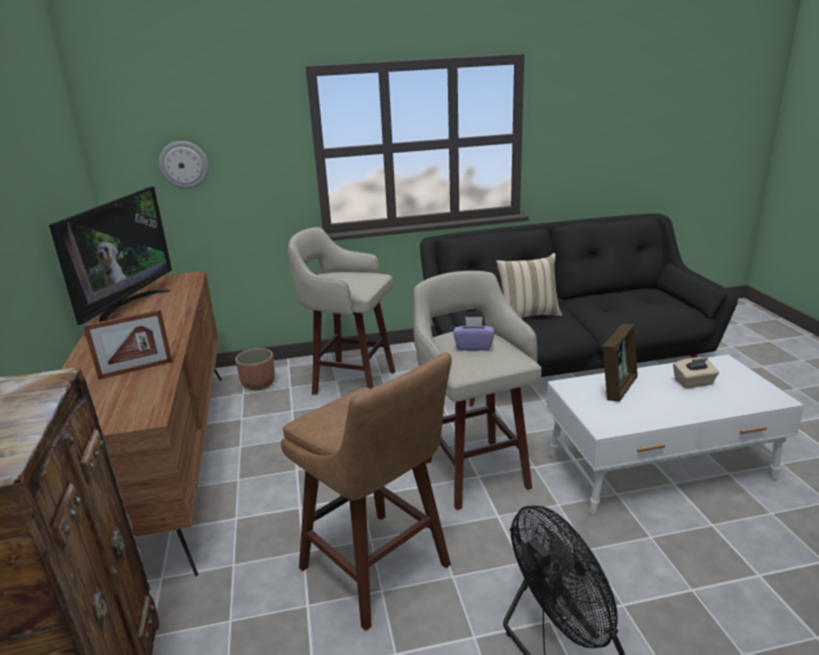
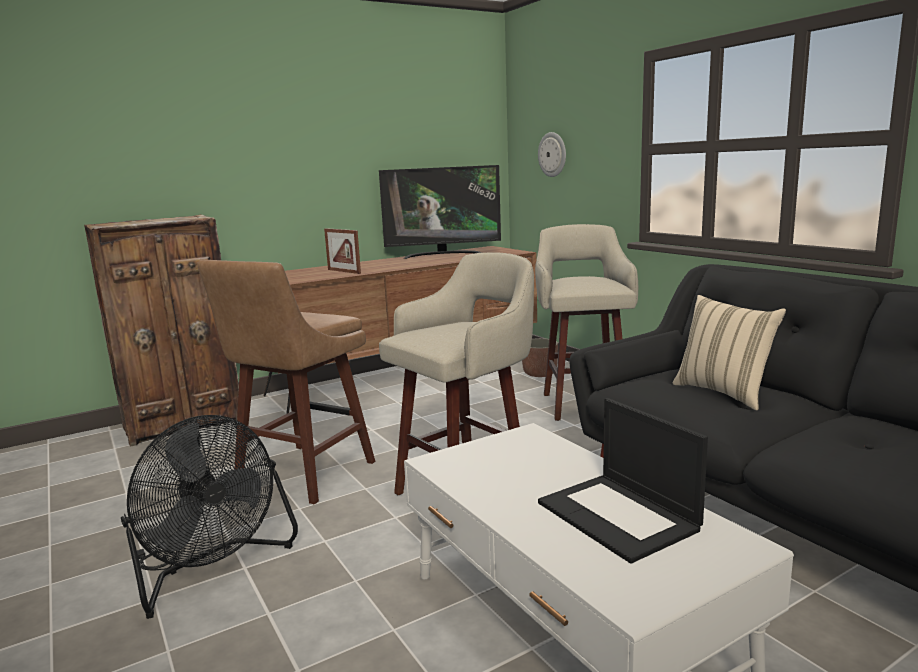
camera: 70 degrees right, 10 degrees down
(473, 346) = (457, 329): purple tissue box -> none
(618, 387) = (549, 461): picture frame -> none
(693, 383) = (619, 516): beige tissue box -> laptop

